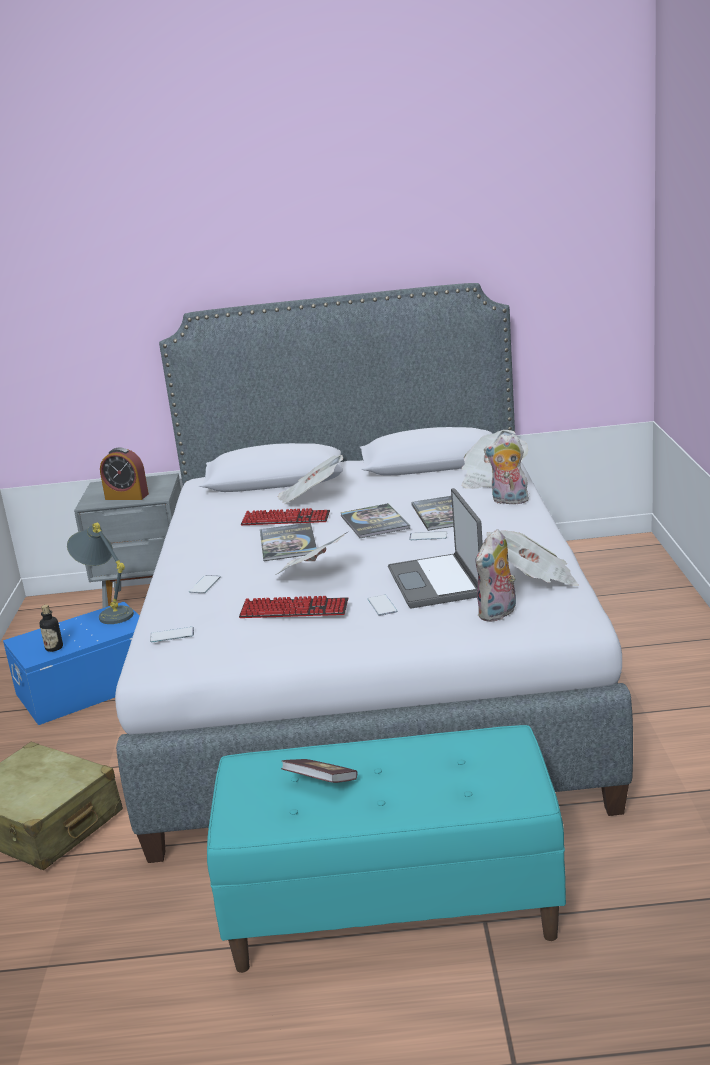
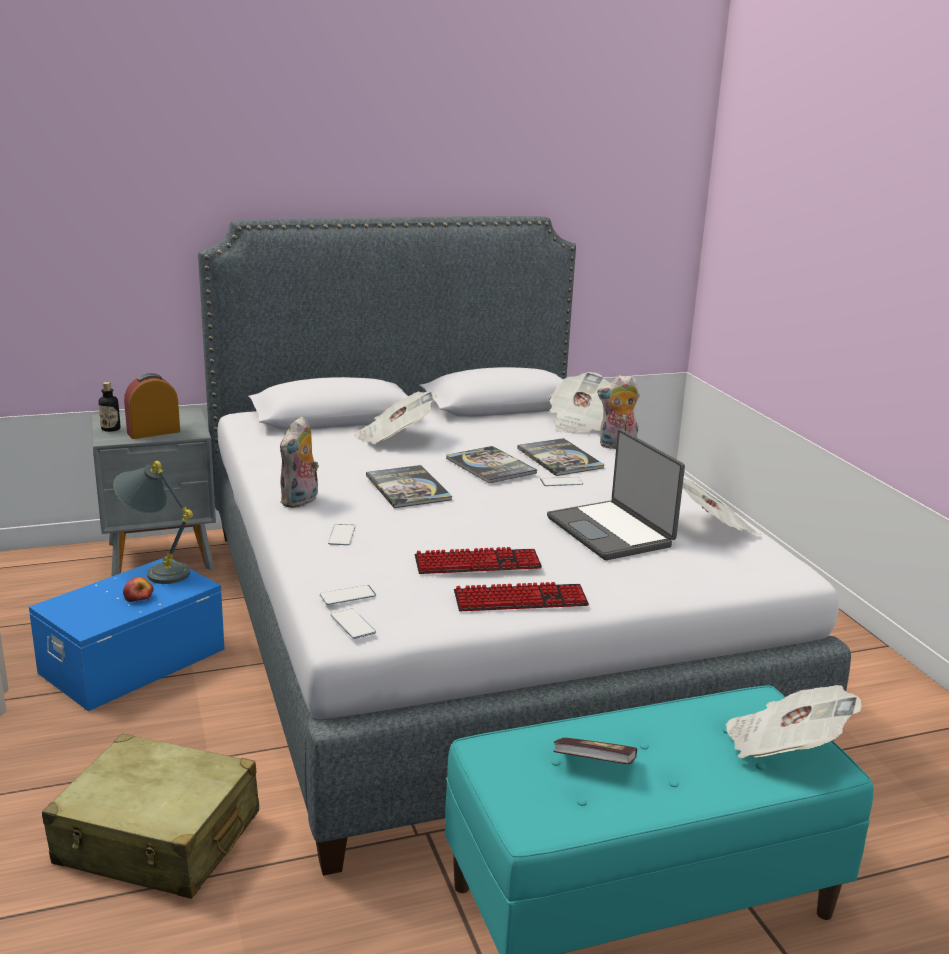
camera: 20 degrees left, 0 degrees up
(54, 648) = (106, 614): bottle -> bottle (111, 429)
(84, 634) = (138, 597): none -> apple
(127, 496) = (153, 432): alarm clock -> alarm clock turned 150 degrees clockwise
(285, 519) = (383, 461): keyboard -> keyboard (520, 600)
(311, 575) = (466, 524): newspaper -> newspaper (783, 748)
(382, 605) = (571, 557): phone -> phone (352, 624)
(498, 614) = (704, 565): plush toy -> plush toy (300, 501)

